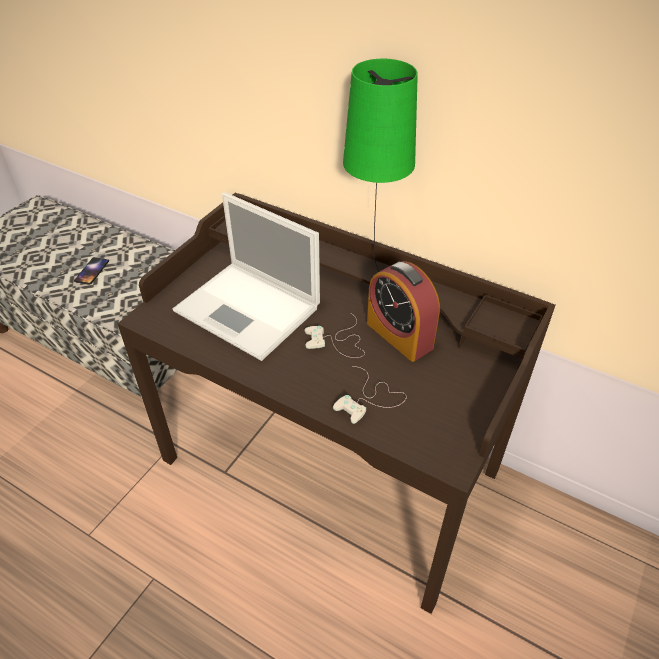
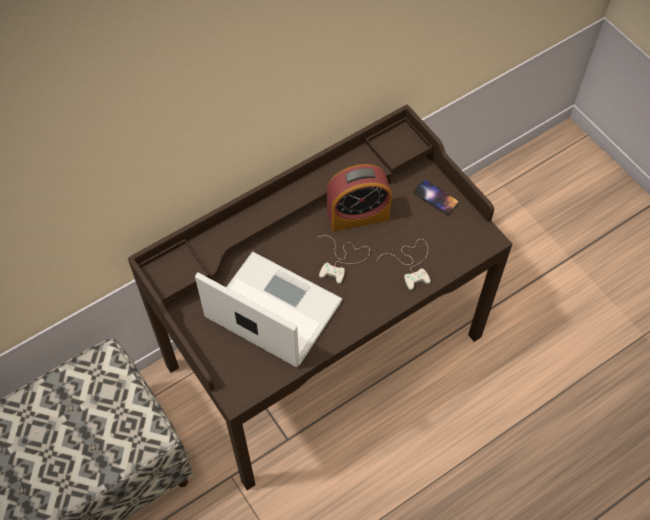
camera: 65 degrees left, 15 degrees up
(92, 271) = (46, 456): phone -> phone (436, 197)
(249, 310) = (271, 309): laptop -> laptop turned 120 degrees counterclockwise
(372, 265) = (283, 195): green table lamp -> none

